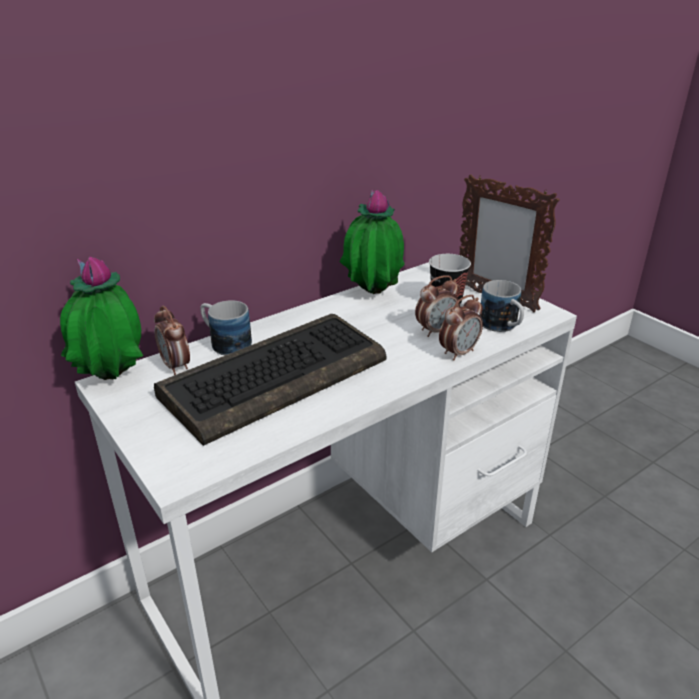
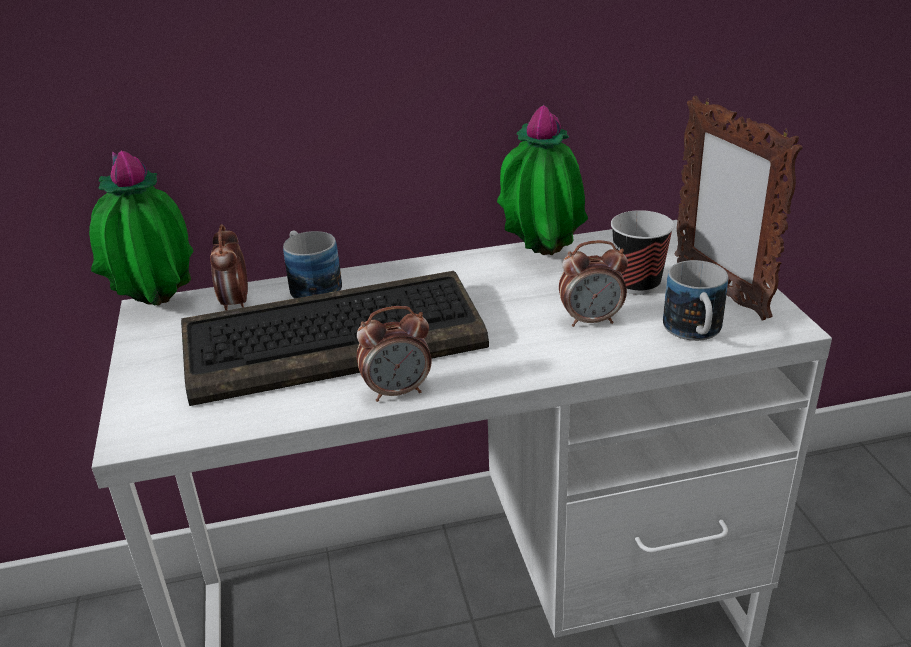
camera: 25 degrees right, 0 degrees up
(459, 353) = (599, 357): alarm clock -> alarm clock (397, 391)

